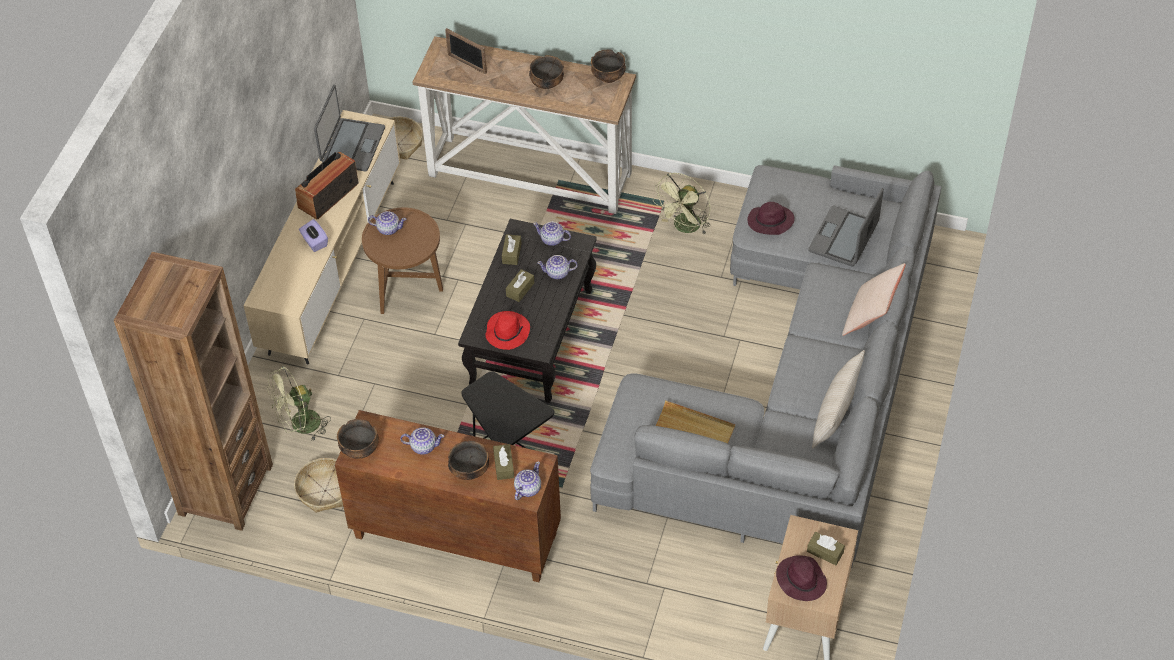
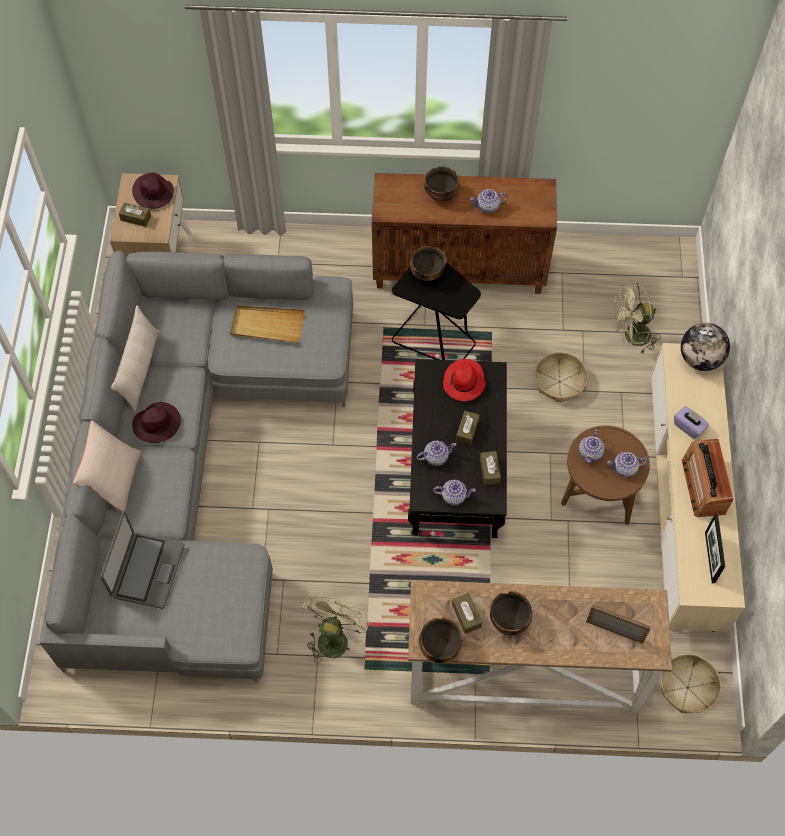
camera: 165 degrees right, 10 degrees up
(225, 489) = (665, 270): brown bookcase -> none
(271, 296) = (700, 359): none -> globe
(300, 426) = (631, 337): green fan -> green fan turned 150 degrees counterclockwise
(325, 490) = (583, 286): basket -> basket (559, 382)
(328, 195) = (703, 486): radio -> radio turned 150 degrees clockwise
(352, 146) = (709, 557): laptop -> picture frame
(360, 450) = (540, 194): bowl -> bowl (427, 273)
(504, 466) = (414, 203): brown tissue box -> brown tissue box (466, 615)
(527, 489) = (388, 189): teapot -> teapot (590, 452)
(769, 222) = (230, 575): purple hat -> purple hat (158, 423)

